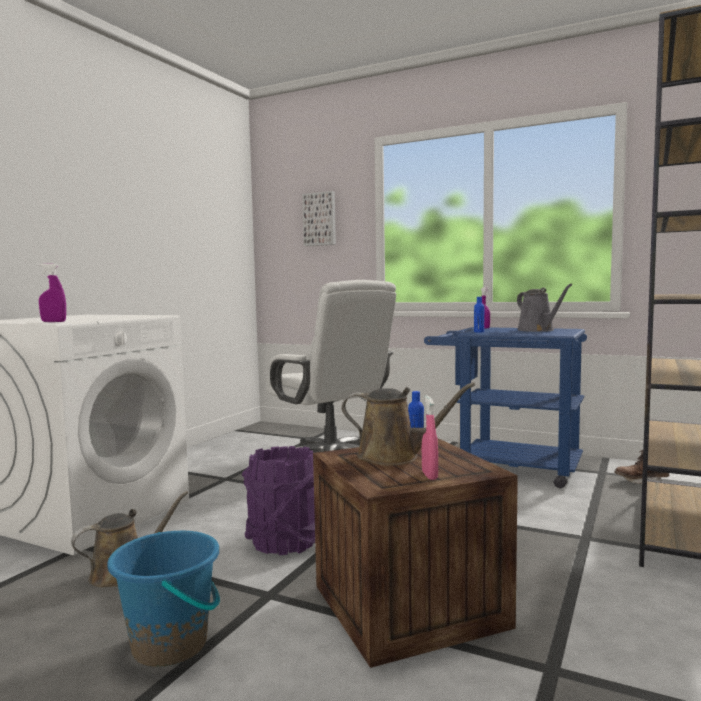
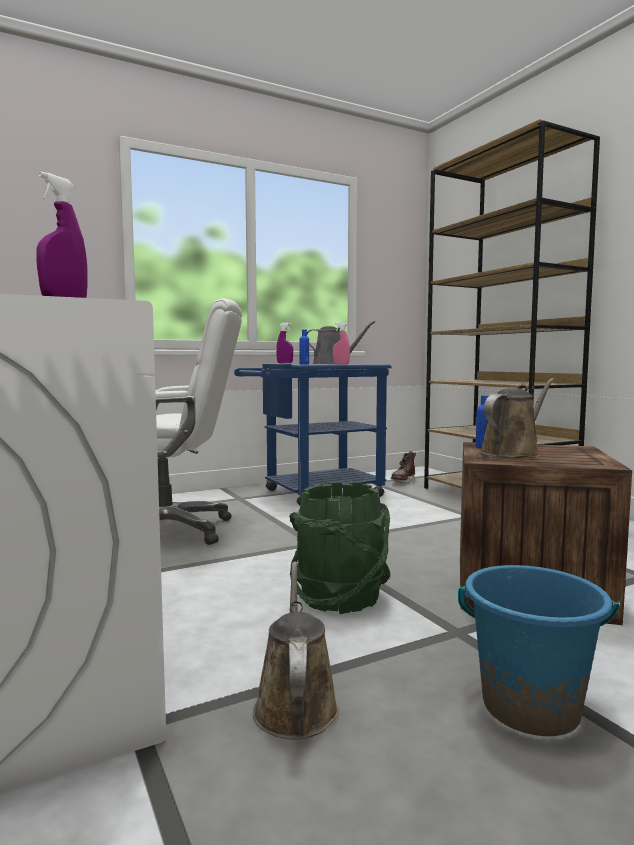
camera: 55 degrees left, 0 degrees up
(285, 541) = (340, 597): purple bucket -> green bucket
(320, 219) = (35, 222): picture -> none
(429, 475) = (580, 455): pink spray bottle -> pink spray bottle (341, 364)

